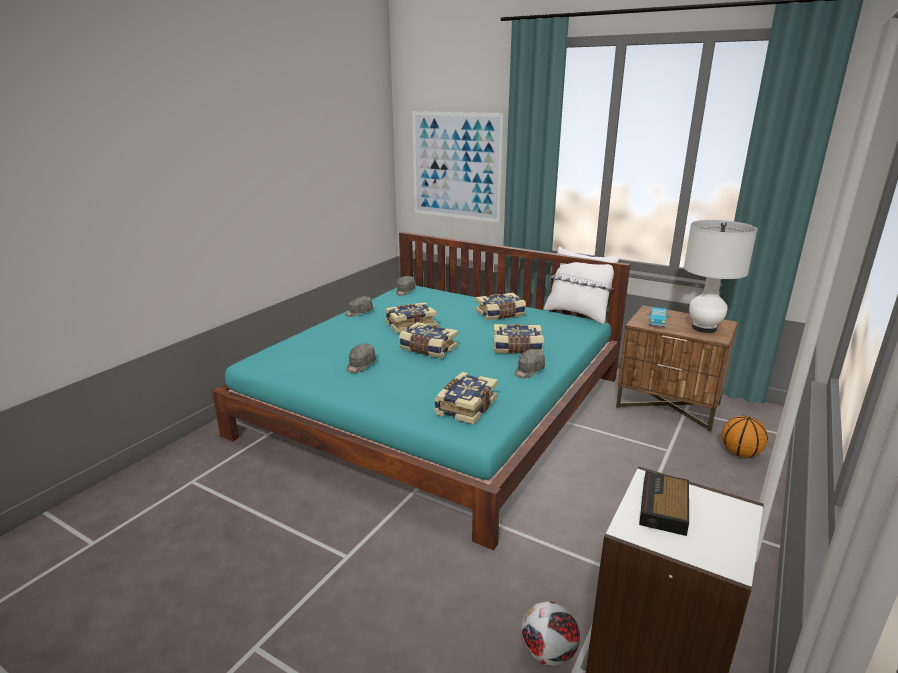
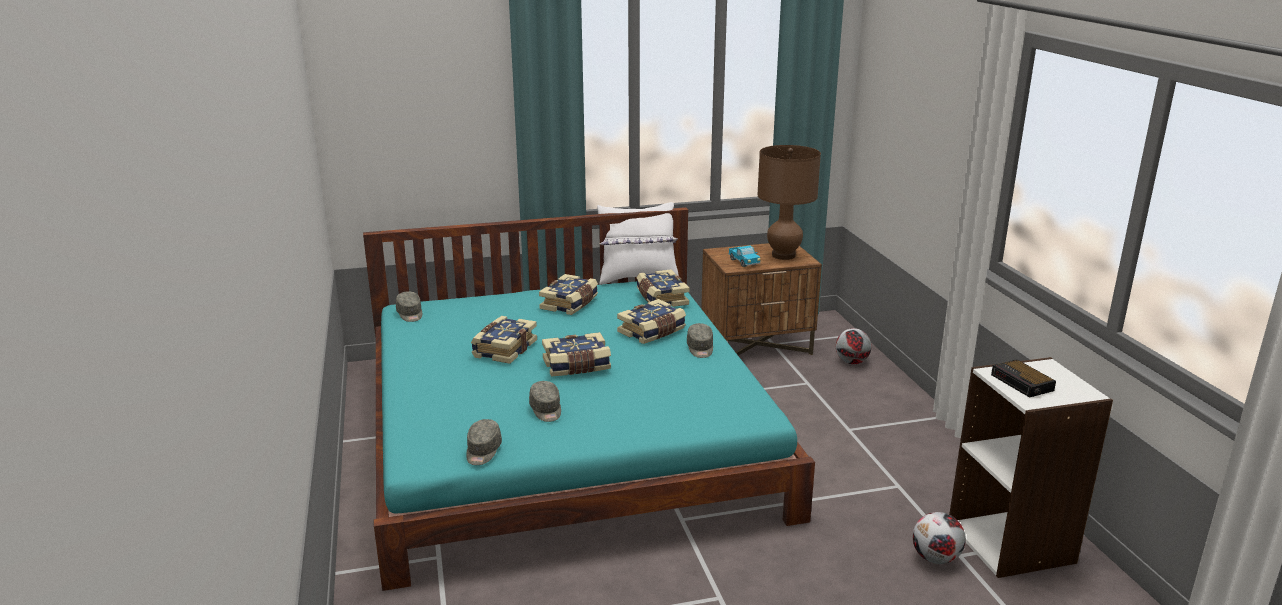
camera: 45 degrees left, 0 degrees up
(358, 312) = (411, 359): grey cap -> grey cap (483, 451)
(456, 166) = (427, 127): picture -> none
(465, 406) = (712, 401): book -> book (661, 298)
(704, 328) = (783, 255): white table lamp -> brown table lamp
(739, 453) = (851, 362): basketball -> football

